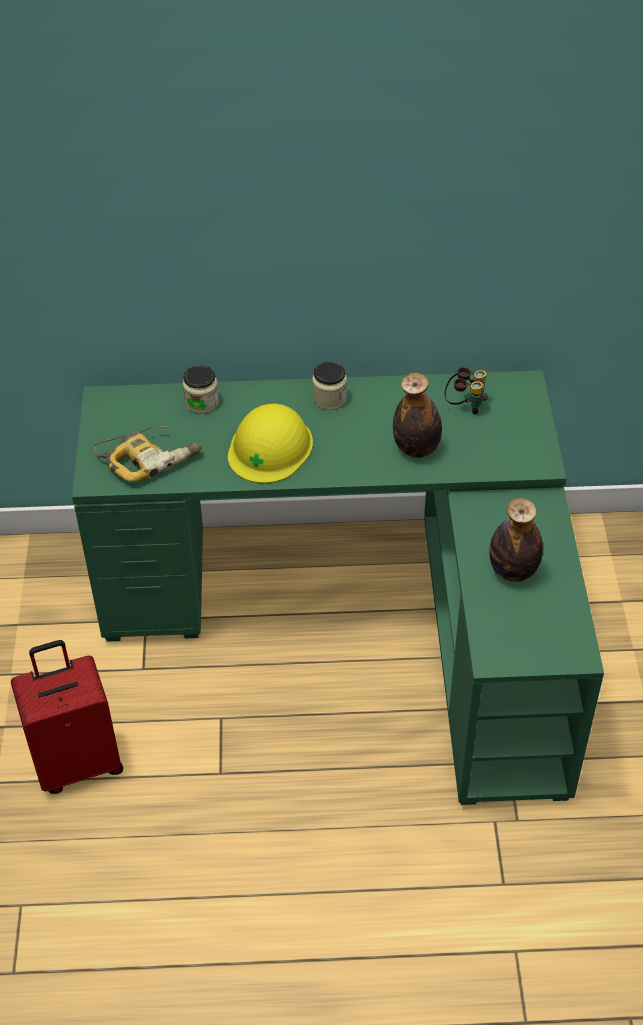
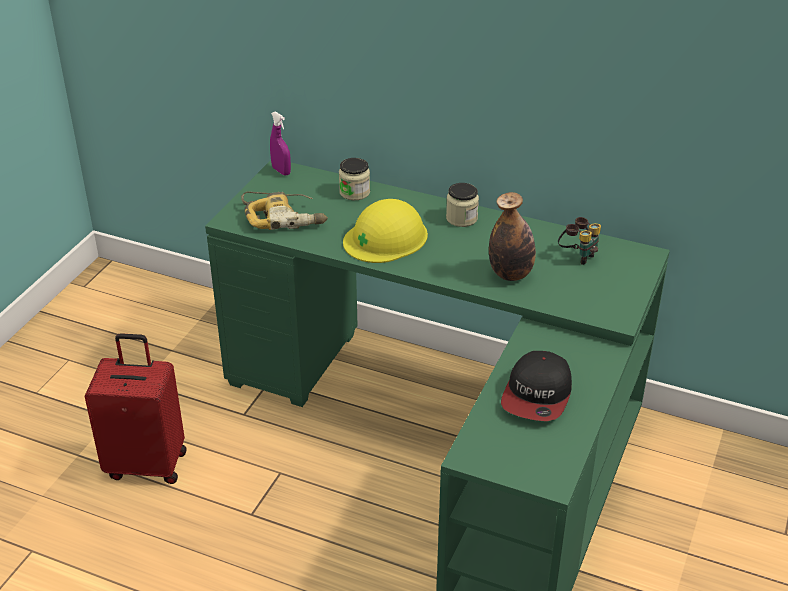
camera: 25 degrees right, 10 degrees down
(105, 400) = (281, 171): none -> purple spray bottle
(513, 571) = (537, 395): bottle -> cap

